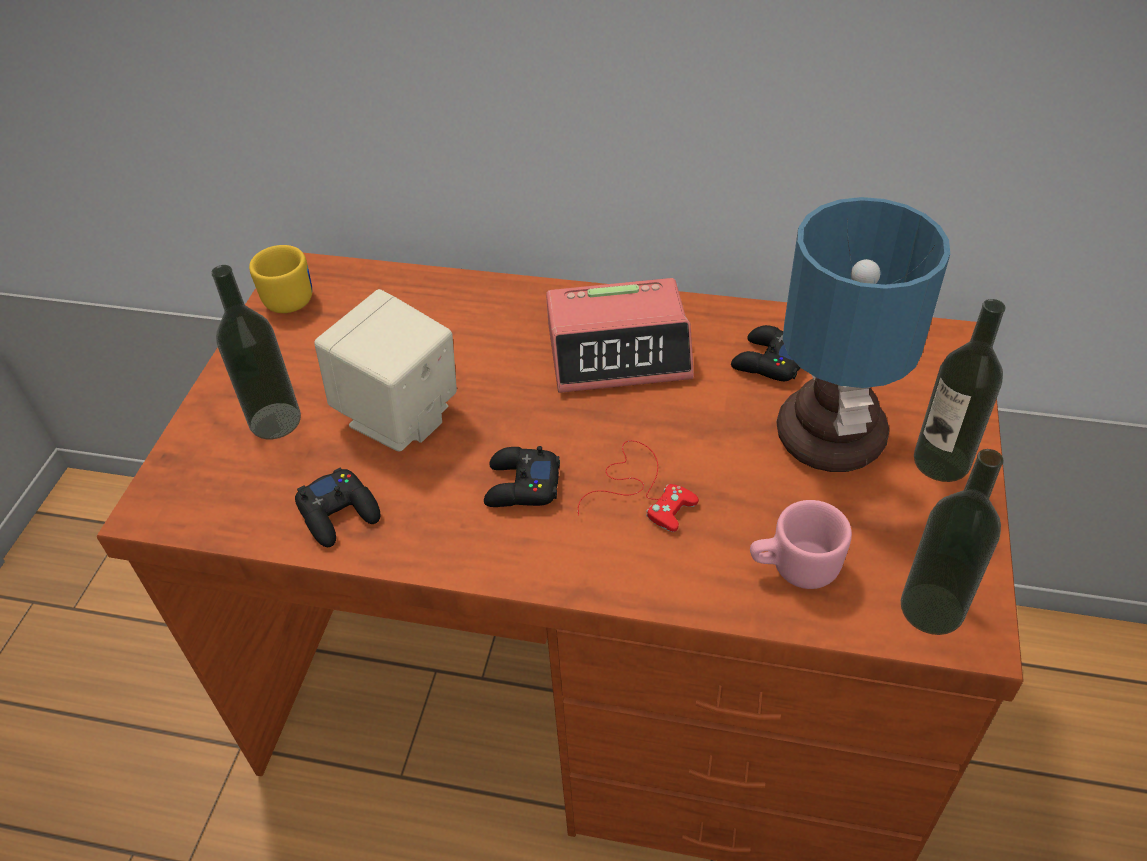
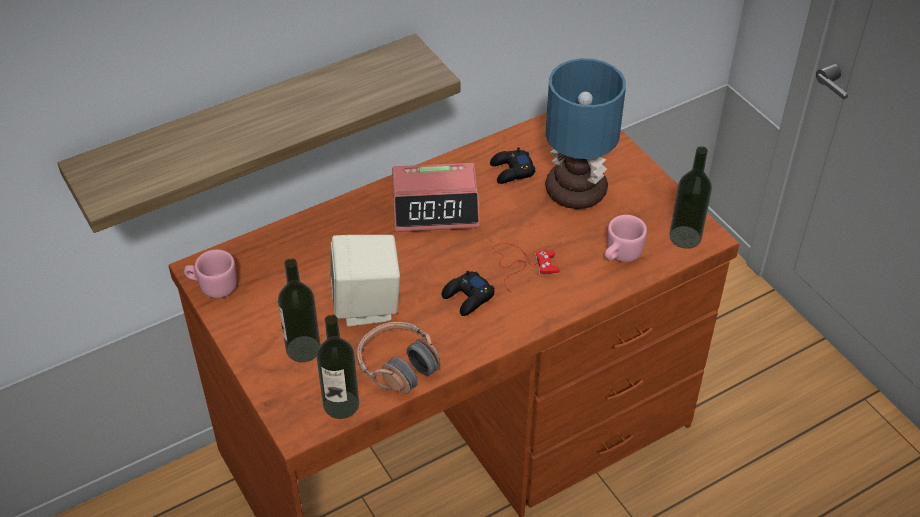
camera: 45 degrees left, 0 degrees up
(285, 296) = (213, 286): yellow mug -> pink mug
(339, 513) = (398, 365): black game controller -> headphones
(403, 109) = (251, 129): none -> shelf
(619, 351) = (436, 207): alarm clock -> alarm clock turned 45 degrees clockwise
(941, 461) = (630, 173): bottle -> bottle (341, 404)

